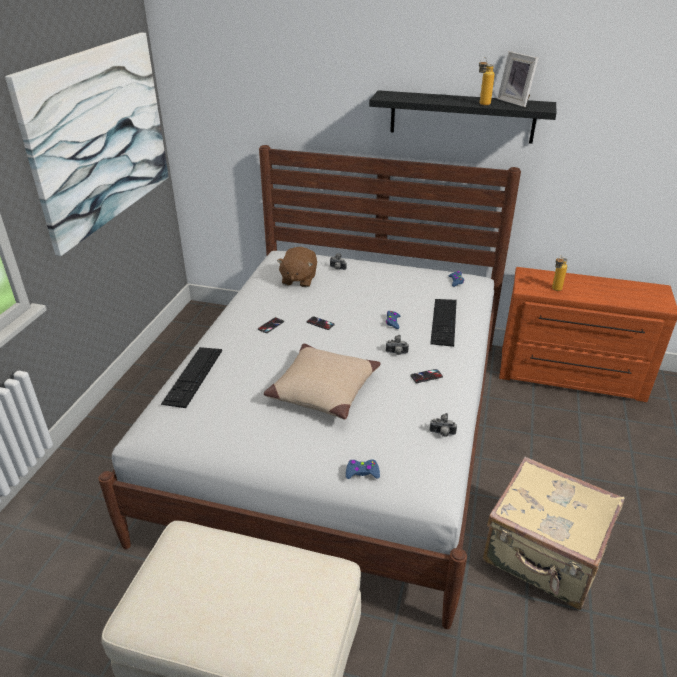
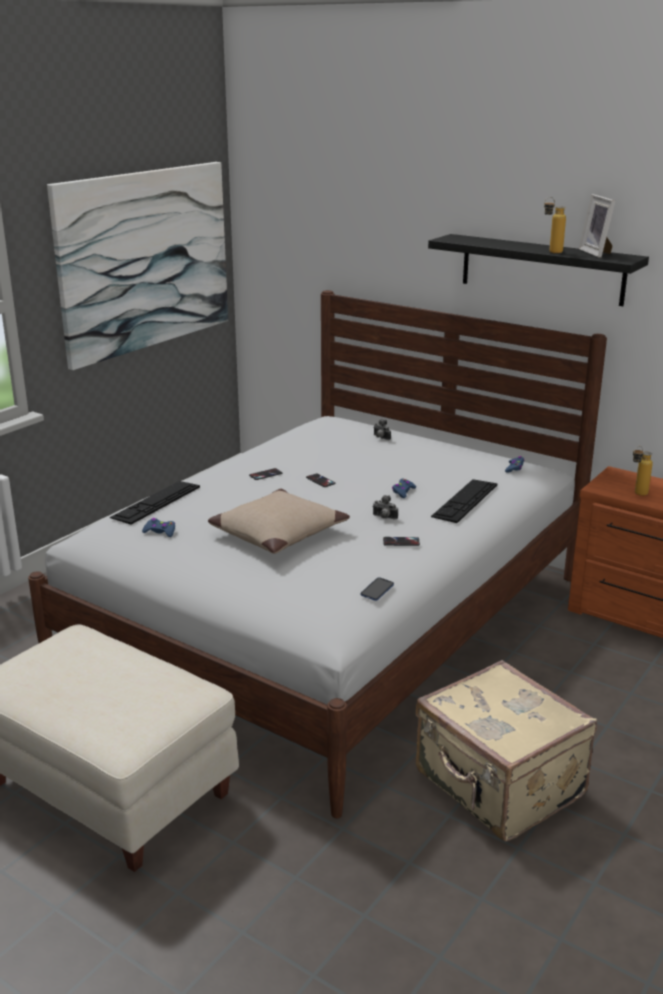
camera: 20 degrees right, 10 degrees down
(298, 279) = (328, 441): brown plush toy -> none
(362, 472) = (266, 603): blue game controller -> blue game controller (160, 531)
(442, 434) = (377, 590): camera -> phone

